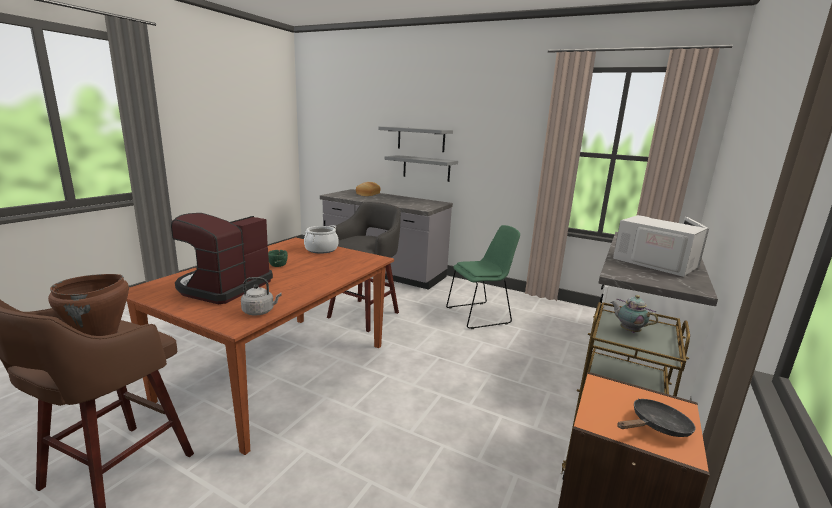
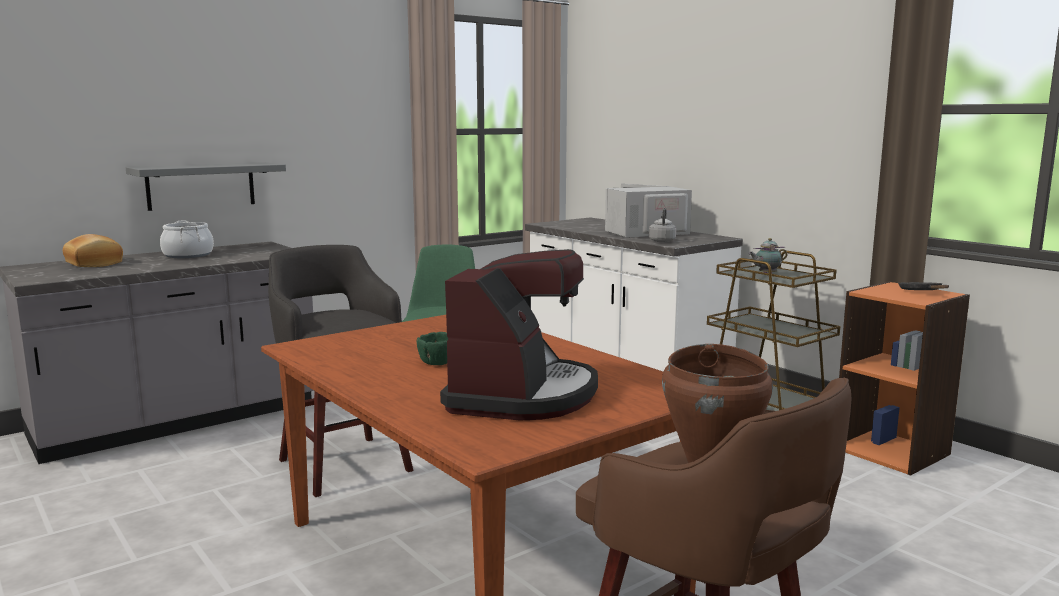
camera: 65 degrees left, 5 degrees down
(223, 287) = (522, 395): coffee machine -> coffee machine turned 120 degrees counterclockwise
(260, 311) = (647, 378): grey kettle -> grey kettle (662, 241)
(321, 249) = (376, 336): cooking pot -> cooking pot (188, 255)
(421, 139) = (180, 129): grey shelf -> none

